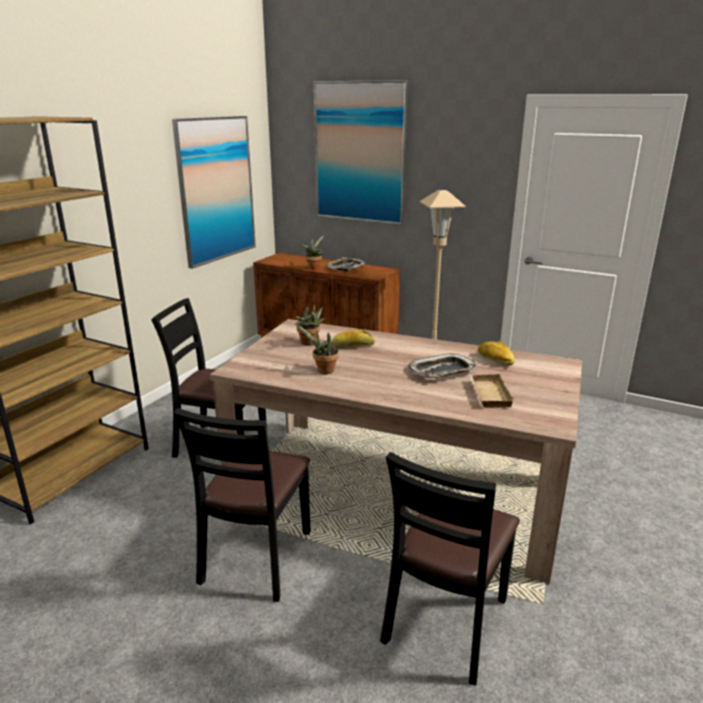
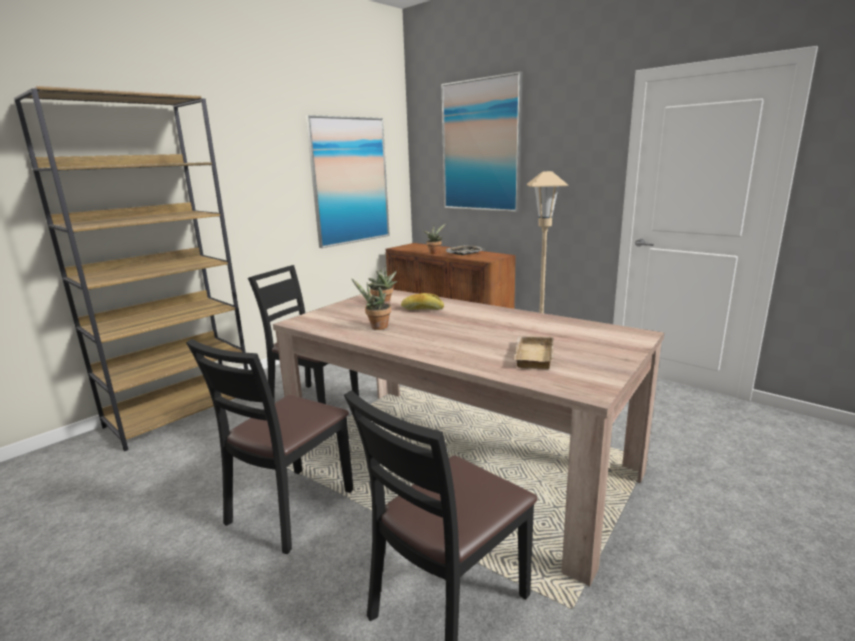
camera: 15 degrees right, 5 degrees down
(442, 371) = (495, 334): tray -> none
(495, 360) = (561, 327): bread -> none

